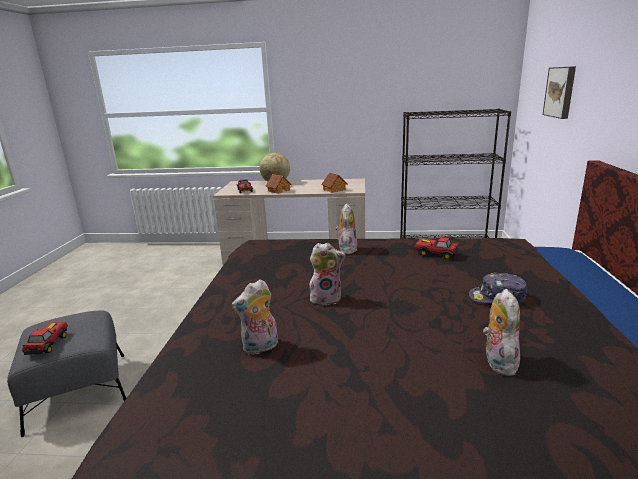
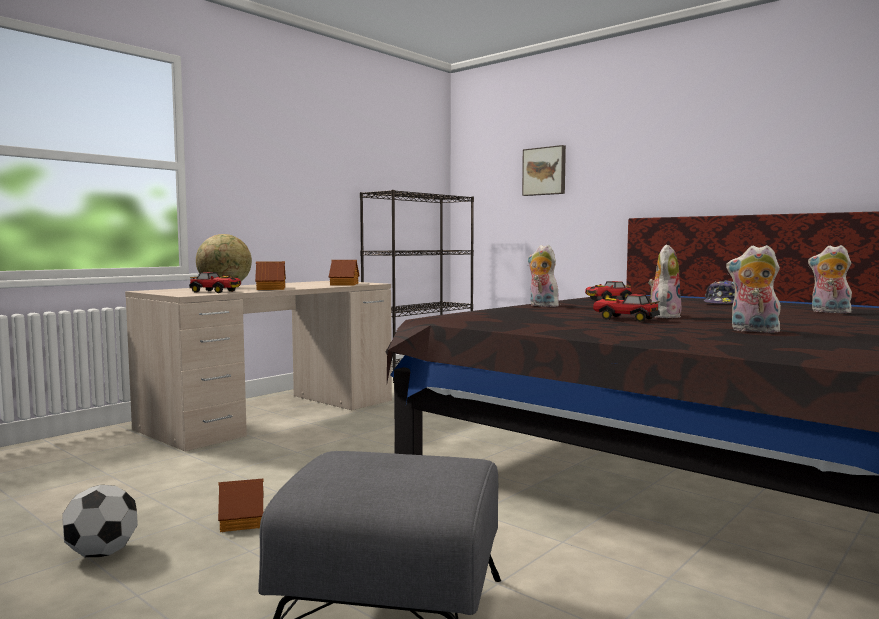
camera: 55 degrees left, 15 degrees down
(48, 344) = (423, 477): toy car -> toy car (625, 319)
(111, 309) = (101, 554): none -> football
(155, 317) = (243, 521): none -> toy house
(260, 348) = (753, 331): plush toy -> plush toy turned 120 degrees clockwise

